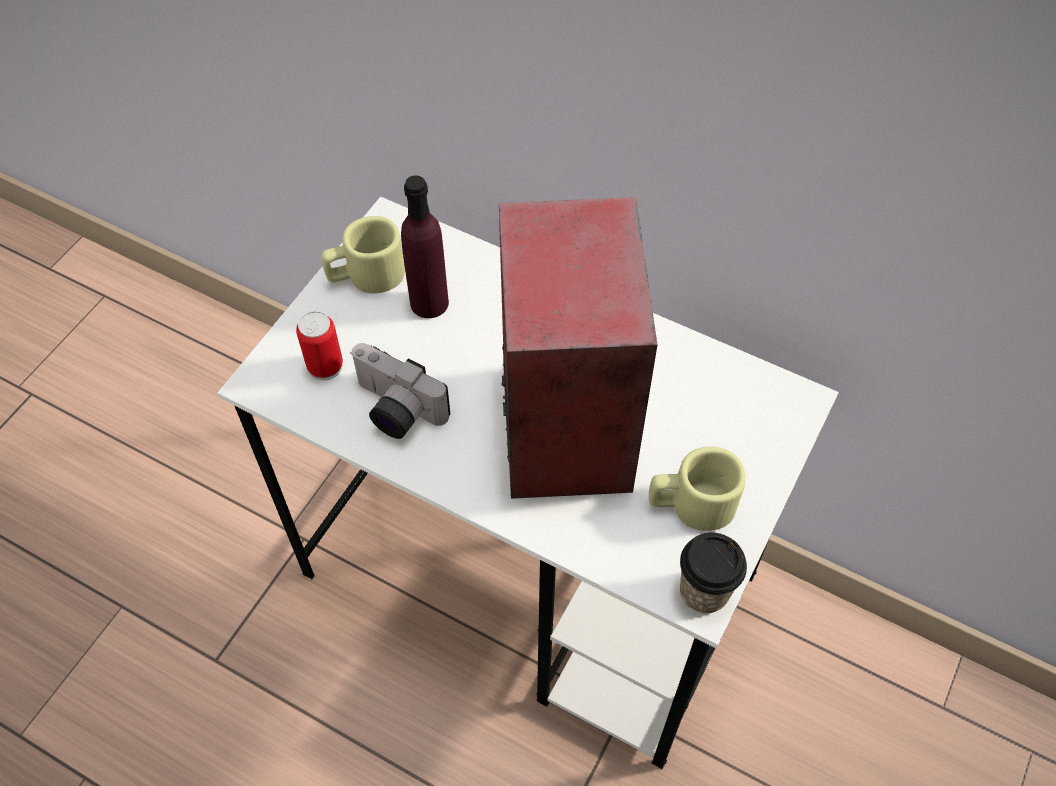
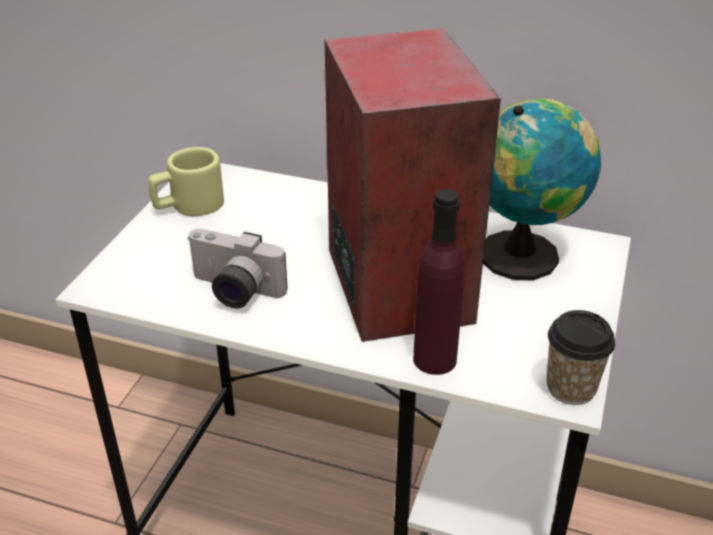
camera: 10 degrees left, 20 degrees down
(325, 366) = (160, 268): can -> none
(429, 303) = (250, 217): purple bottle -> purple bottle (434, 359)
(691, 504) = (533, 325): beige mug -> none
(711, 402) = (524, 255): none -> globe

